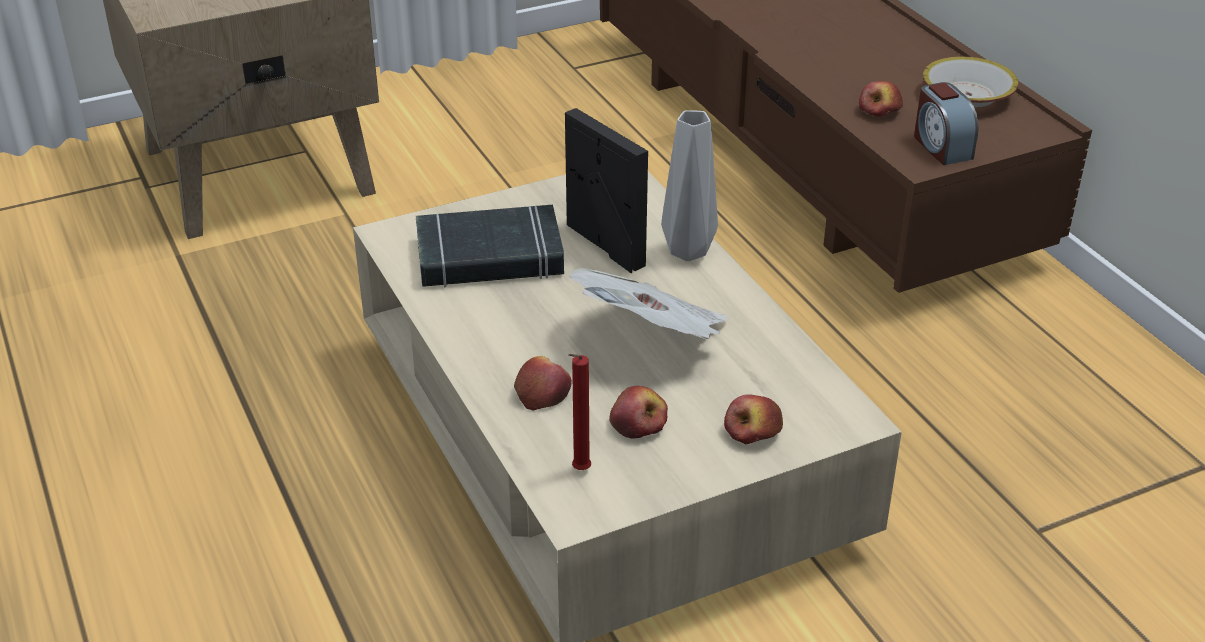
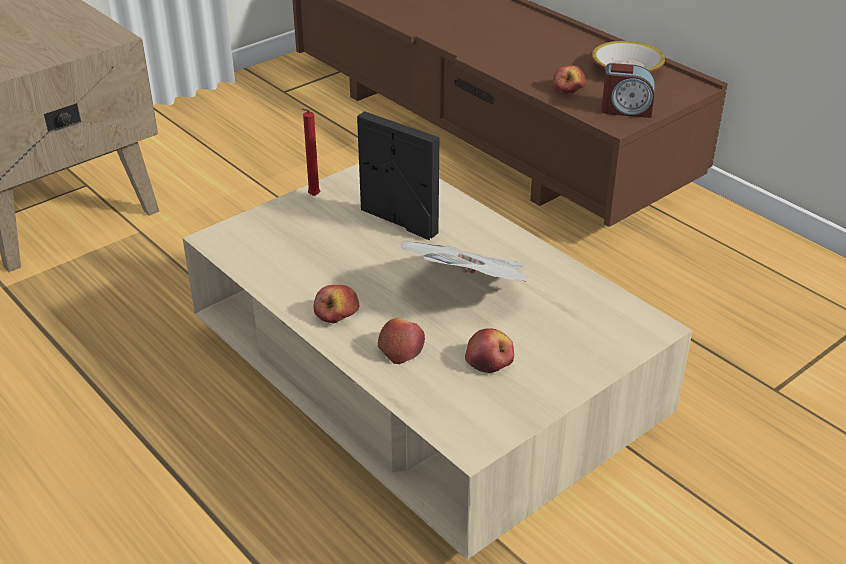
camera: 15 degrees left, 0 degrees up
(489, 257) = (309, 245): black book -> none
(579, 471) = (459, 407): red candle -> red candle (313, 197)
(690, 251) = (468, 216): grey vase -> none
(753, 432) = (582, 350): apple -> apple (337, 314)
(941, 147) = (626, 109): alarm clock -> alarm clock turned 45 degrees counterclockwise

